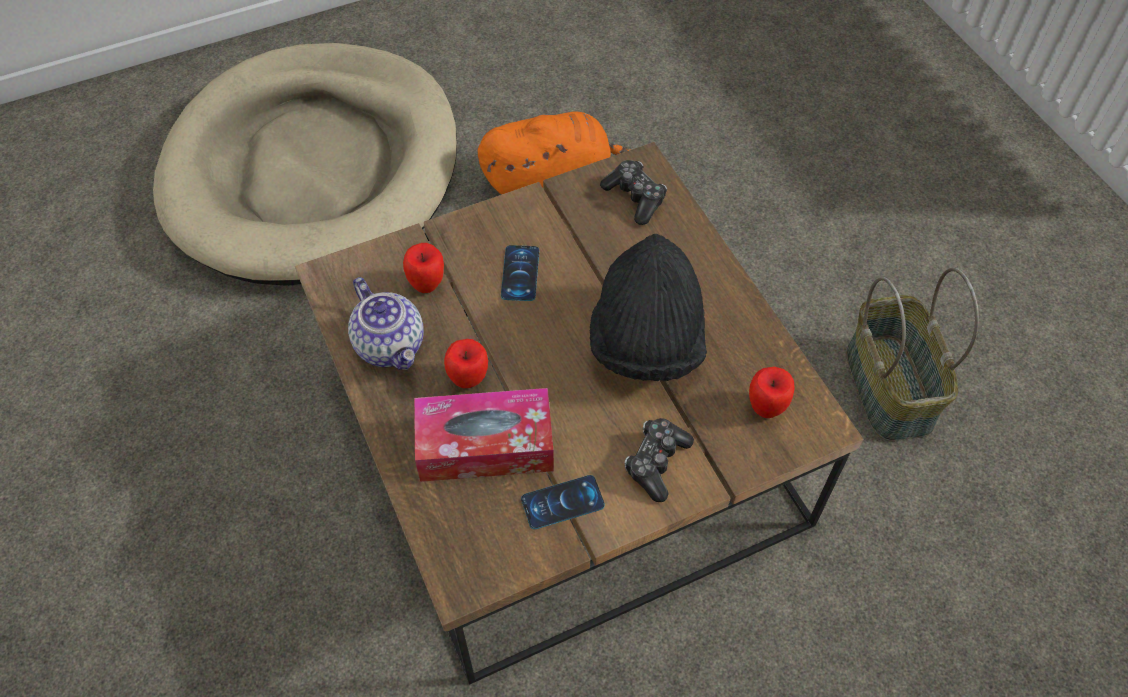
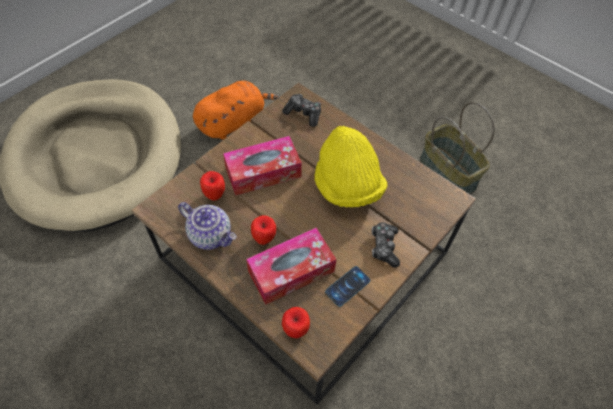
camera: 25 degrees left, 0 degrees up
(520, 273) = (263, 172): phone -> tissue box
(646, 341) = (347, 186): black hat -> yellow hat
(766, 408) = (423, 199): apple -> apple (295, 330)

